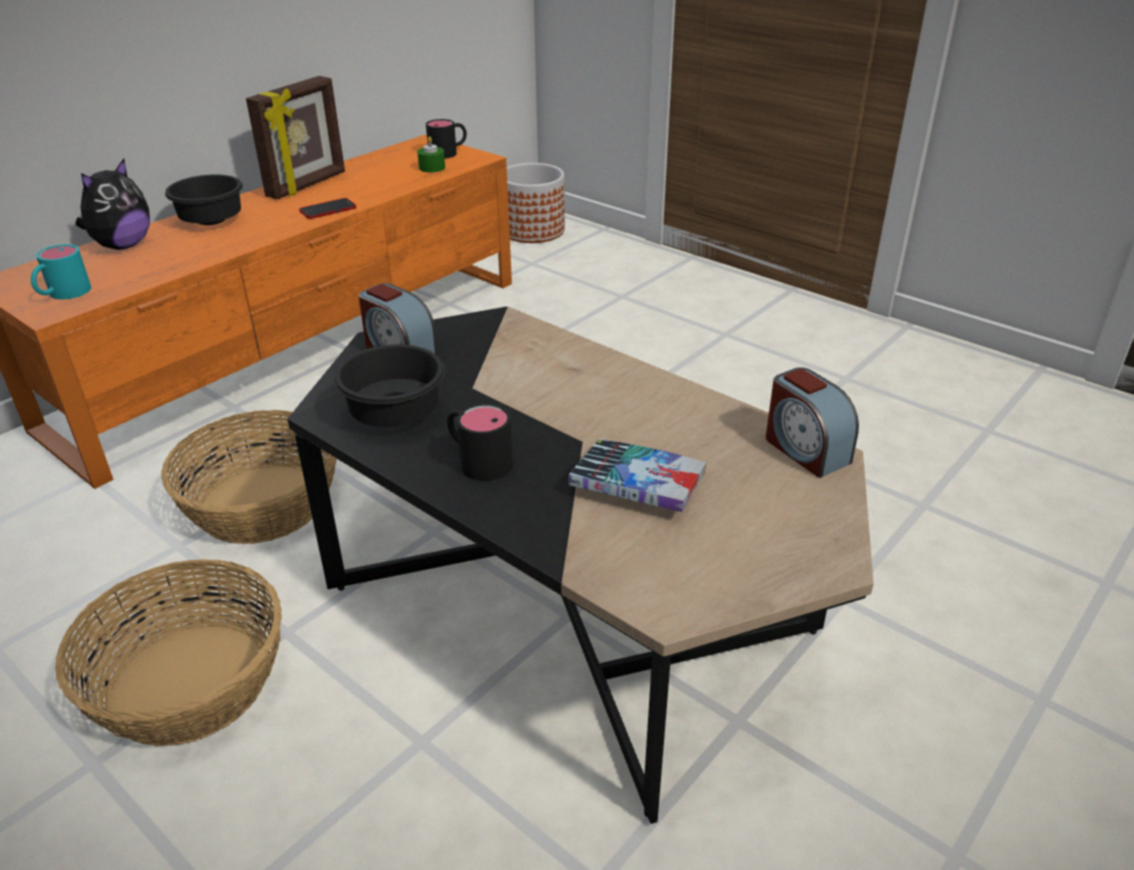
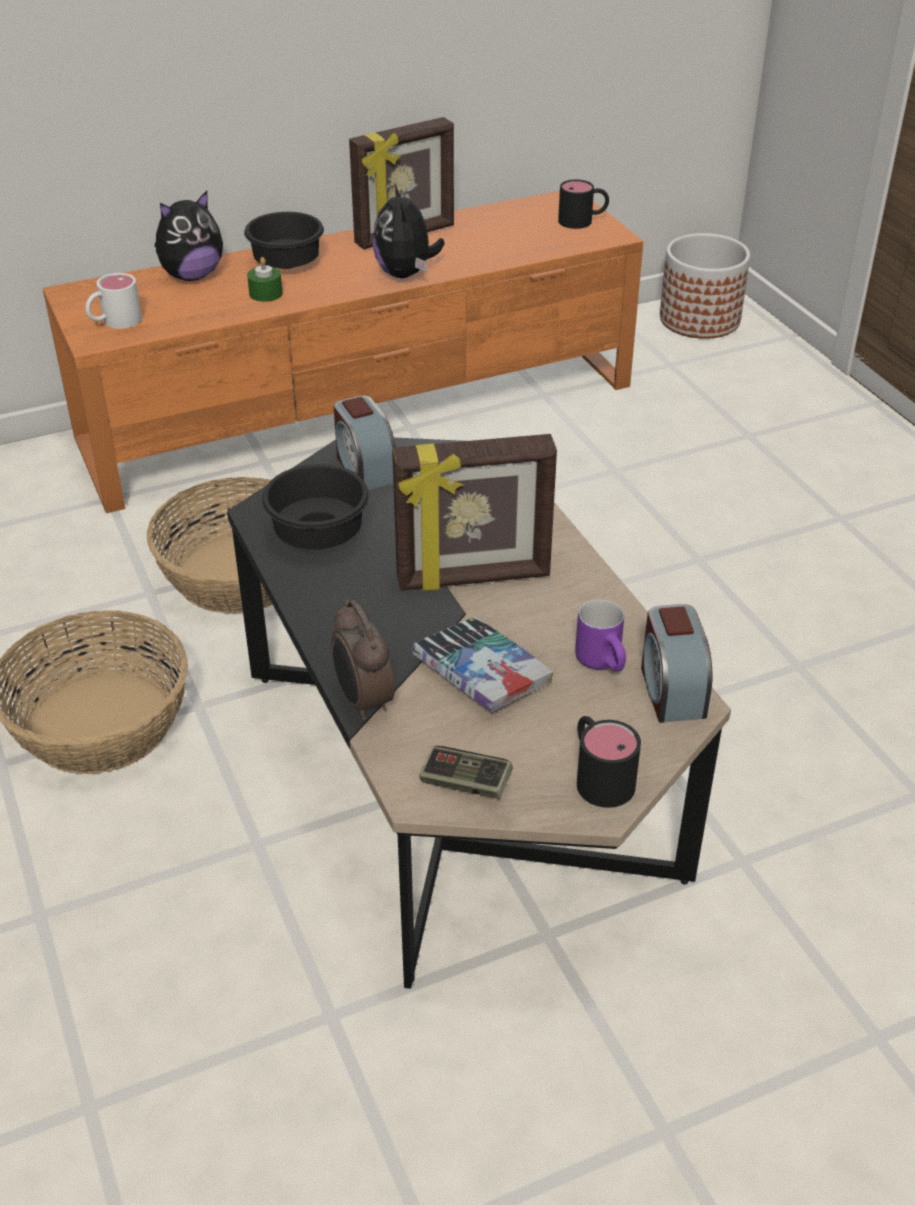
camera: 25 degrees right, 5 degrees up
(63, 294) = (114, 322): turquoise mug -> white mug
(328, 210) = (406, 274): phone -> plush toy
(432, 168) = (550, 239): green candle -> green candle (265, 294)
(477, 460) = (359, 603): black mug -> black mug (598, 775)
(547, 543) = (363, 701): none -> alarm clock
(567, 412) = (473, 578): none -> picture frame
(702, 584) = (465, 783): none -> game controller
(734, 445) = (605, 663): none -> purple mug

